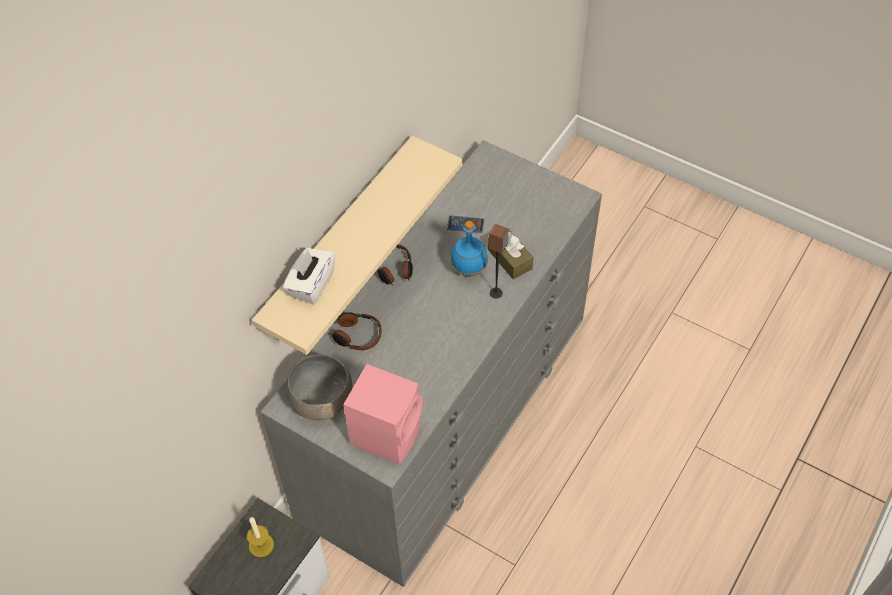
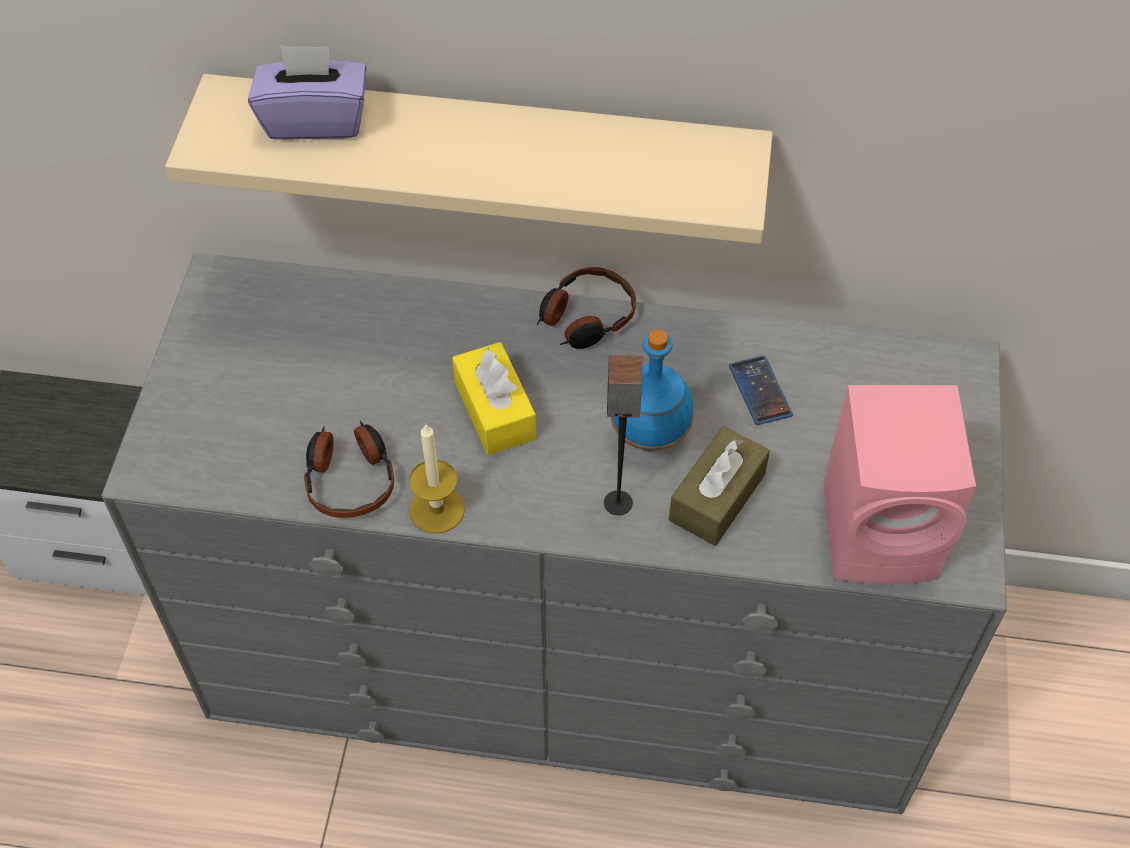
camera: 65 degrees right, 0 degrees up
(261, 545) = (99, 431): candle -> candle (437, 509)
(311, 285) = (315, 120): white tissue box -> purple tissue box
(321, 400) = (247, 324): grey bowl -> none
(356, 335) = (408, 320): headphones -> headphones (350, 478)
(387, 433) = (214, 445): pink speaker -> pink speaker (884, 532)
(426, 319) = (495, 410): none -> yellow tissue box

